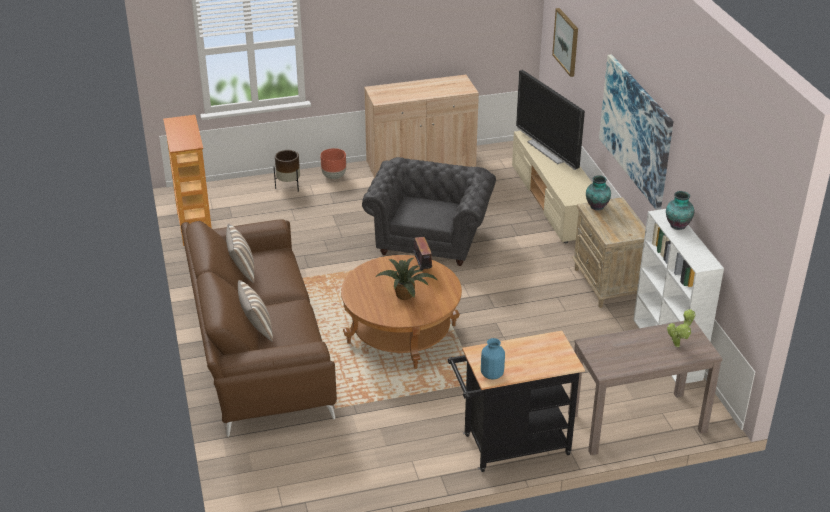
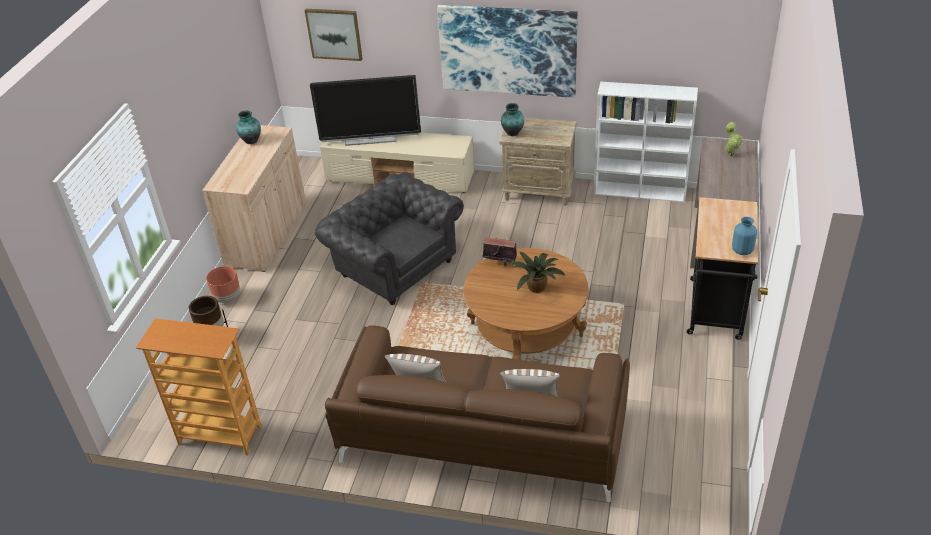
camera: 60 degrees left, 5 degrees up
(677, 225) = (627, 88): vase -> vase (250, 141)

